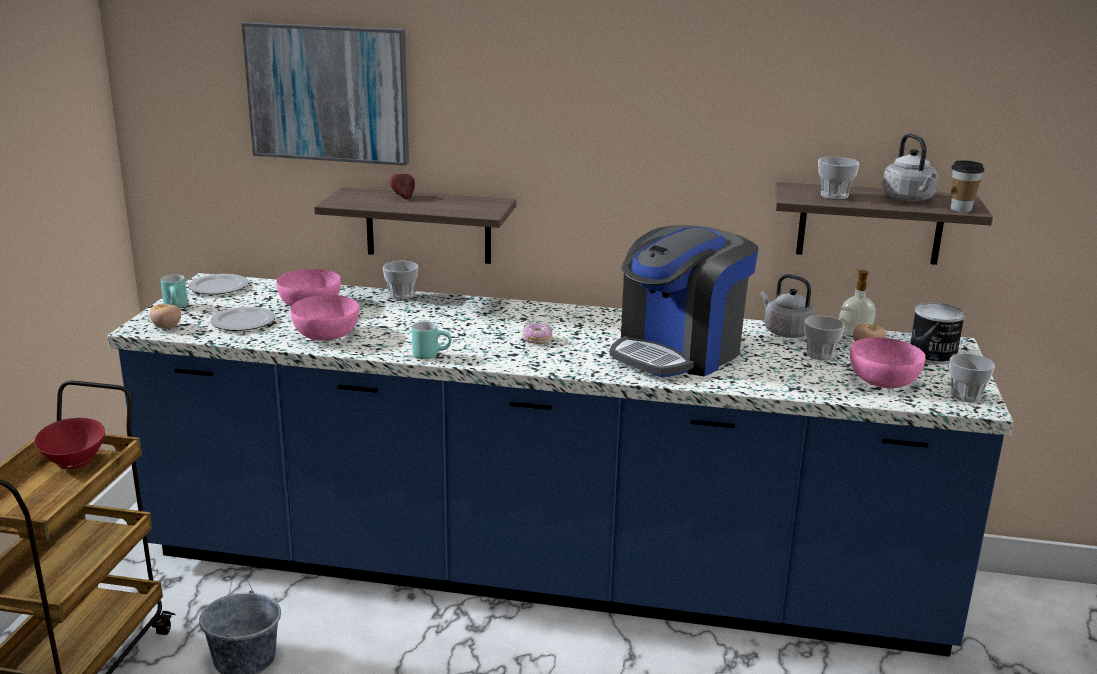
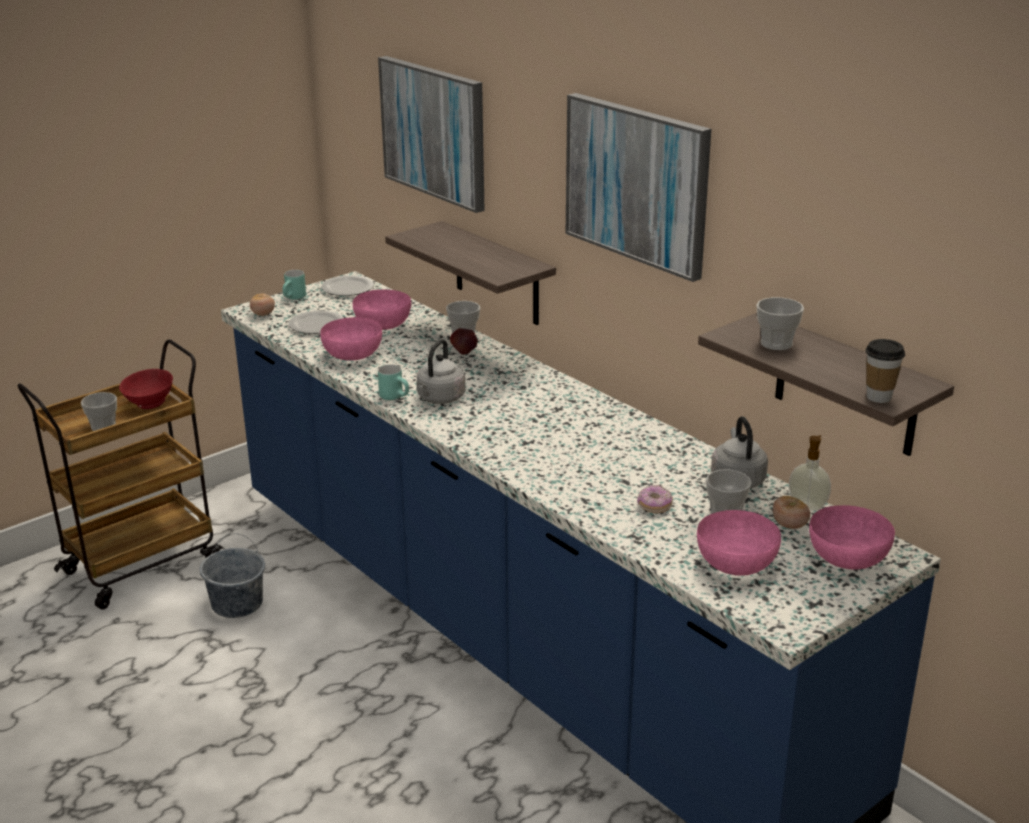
camera: 40 degrees right, 5 degrees up
(402, 197) = (467, 242): apple -> apple (464, 350)
(537, 340) = (498, 411): donut -> donut (654, 506)
(626, 94) = (637, 183): none -> picture
(679, 352) = (596, 464): coffee machine -> none
(909, 199) = (850, 369): grey kettle -> grey kettle (440, 399)
(933, 355) = (847, 558): can -> pink bowl
(965, 396) = (792, 611): cup -> cup (103, 427)

